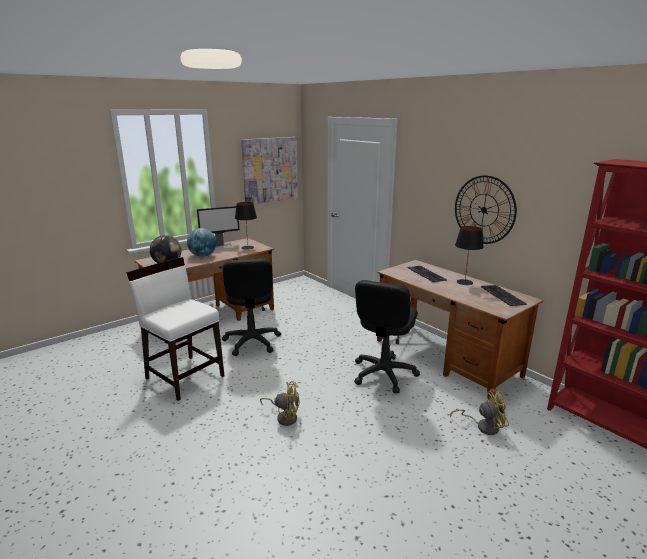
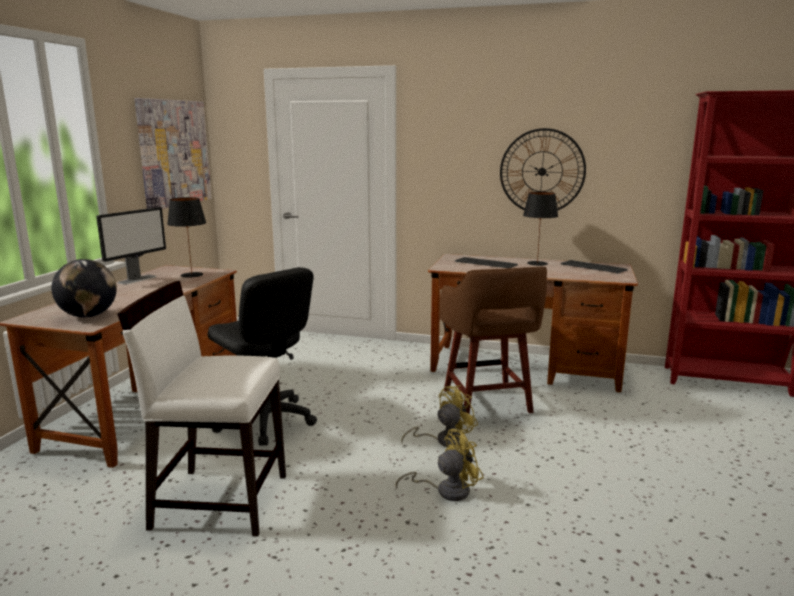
camera: 35 degrees left, 5 degrees down
(203, 255) = (134, 295): globe -> none
(383, 374) = (488, 402): black office chair -> brown stool
(483, 426) = (648, 417): yellow fan -> yellow fan (444, 440)

